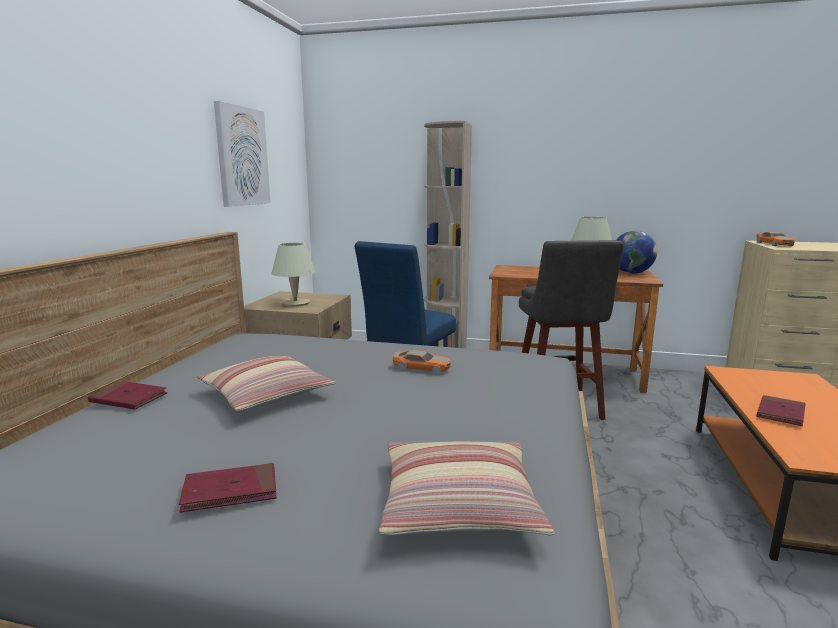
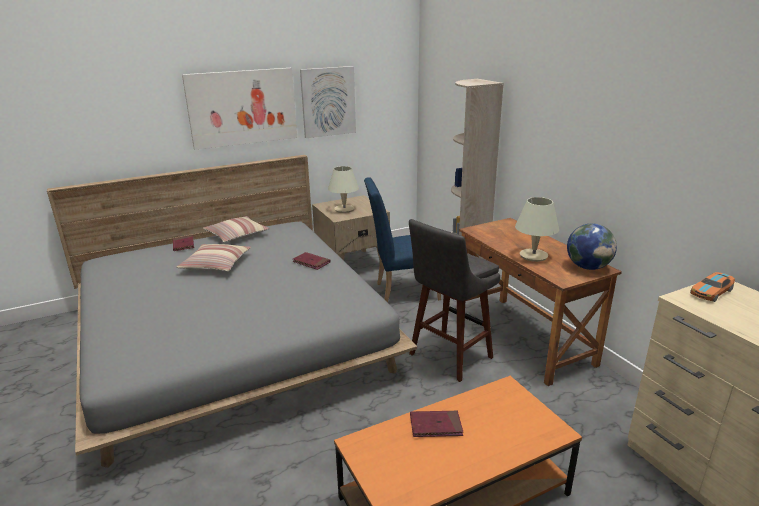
camera: 50 degrees right, 10 degrees up
(153, 146) = (242, 107): none -> picture
(230, 491) = (128, 298): red book -> red book (311, 262)
(421, 368) = (295, 281): toy car -> none
(459, 503) = (154, 341): pillow -> pillow (237, 235)

